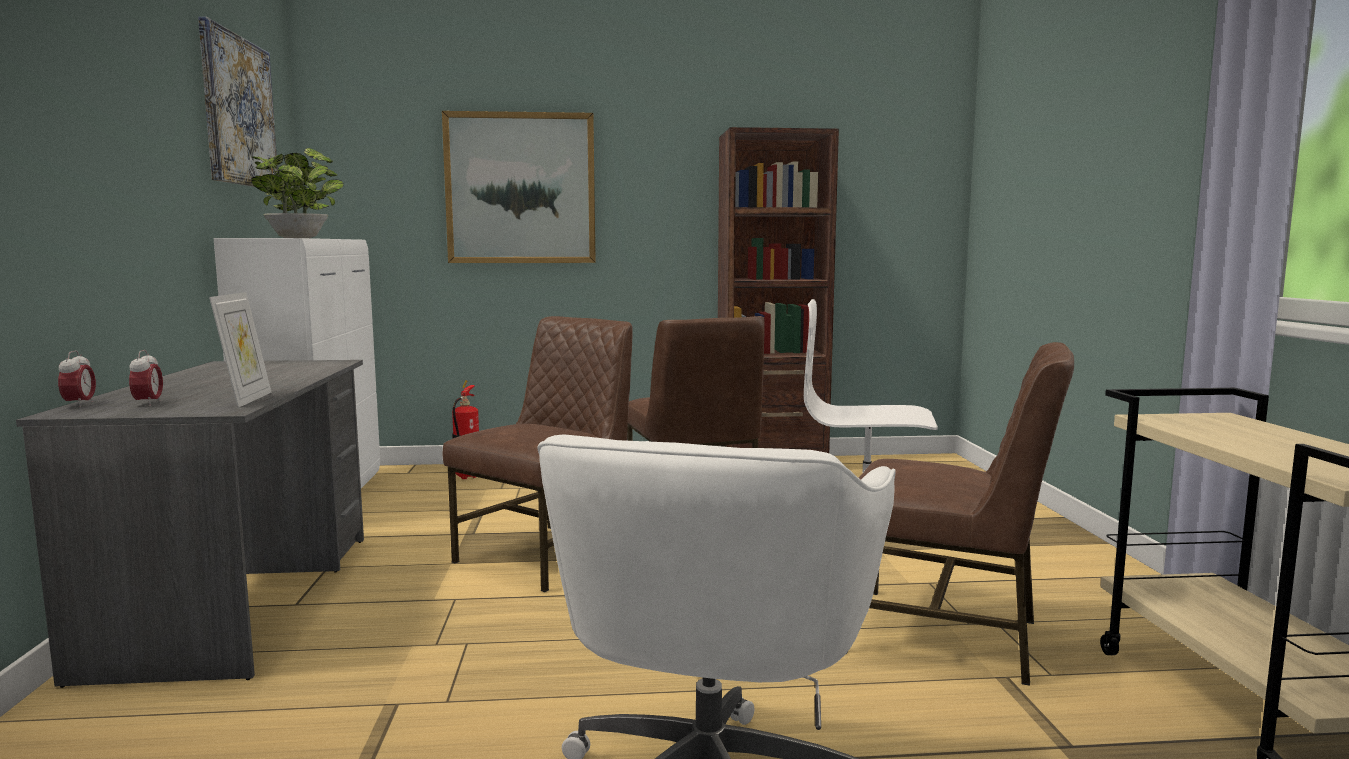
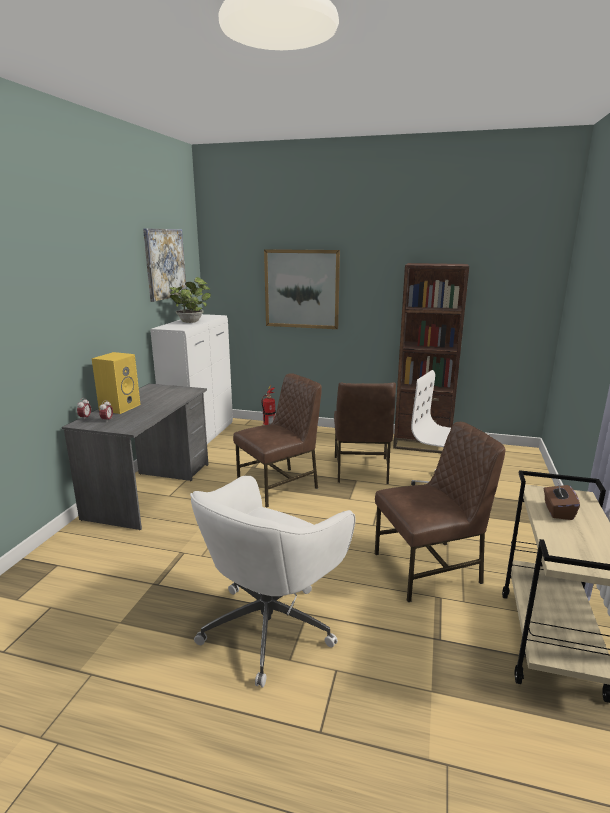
camera: 20 degrees right, 10 degrees up
(166, 388) = (120, 407): none -> yellow speaker
(246, 399) = (141, 421): picture frame -> none
(945, 636) = (429, 569): brown chair -> brown chair turned 60 degrees counterclockwise
(1226, 433) = (557, 511): none -> brown tissue box

